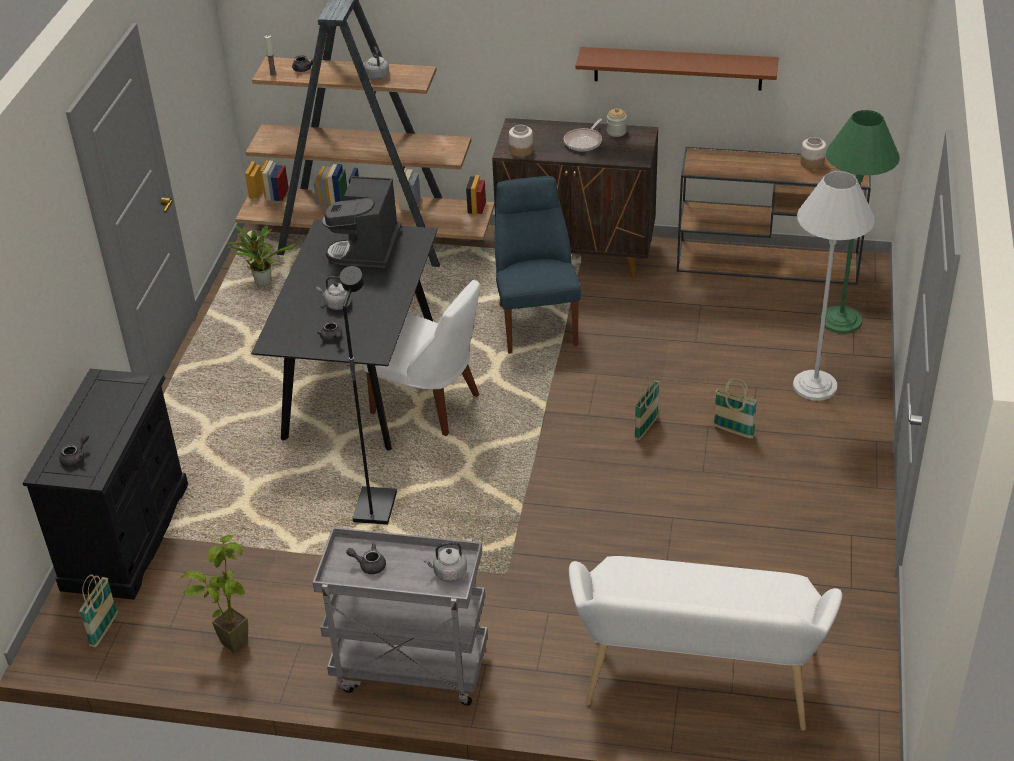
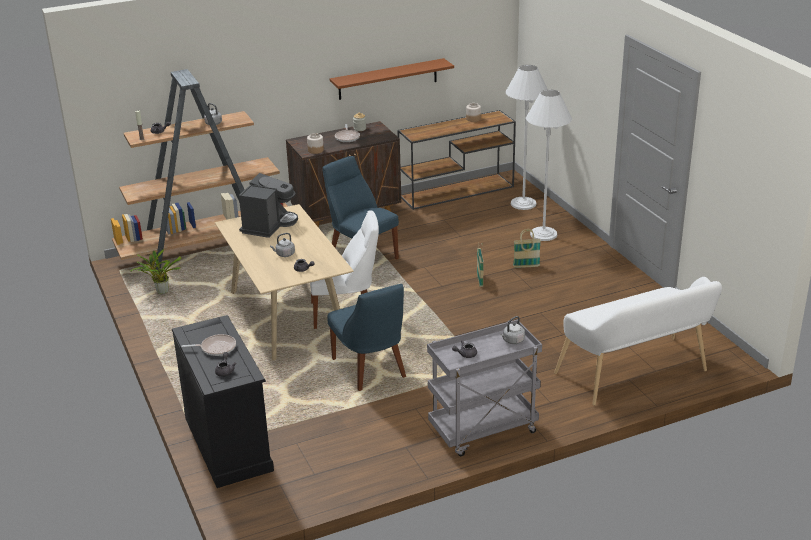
camera: 35 degrees left, 10 degrees down
(101, 419) = (216, 348): none -> frying pan
(104, 630) = (273, 493): basket -> none
(231, 638) = (360, 462): potted plant -> none
(361, 380) = (288, 316): black dining table -> beige dining table
(367, 249) = (268, 225): coffee machine -> coffee machine turned 135 degrees counterclockwise
(374, 507) = (370, 370): black floor lamp -> blue chair
(840, 320) = (523, 204): green floor lamp -> white floor lamp

